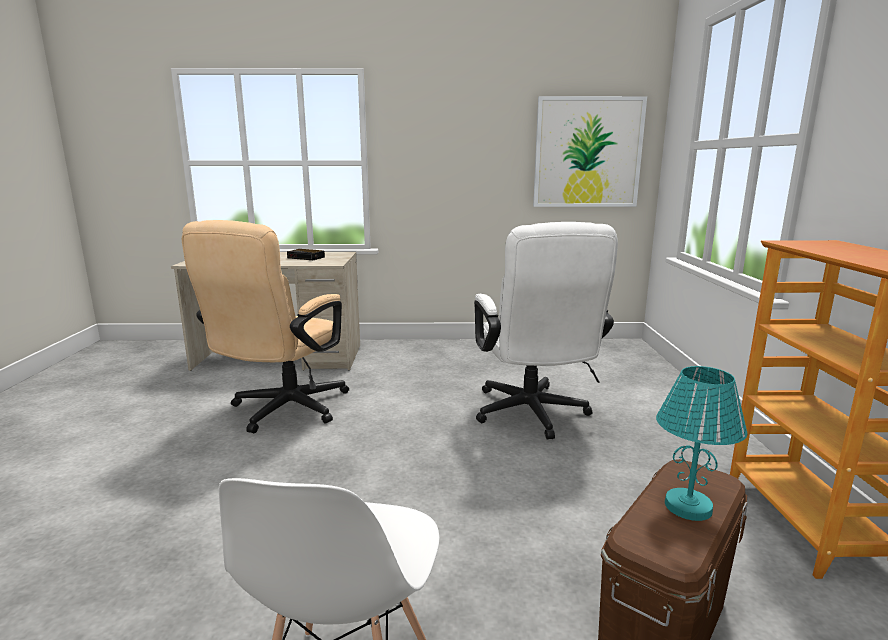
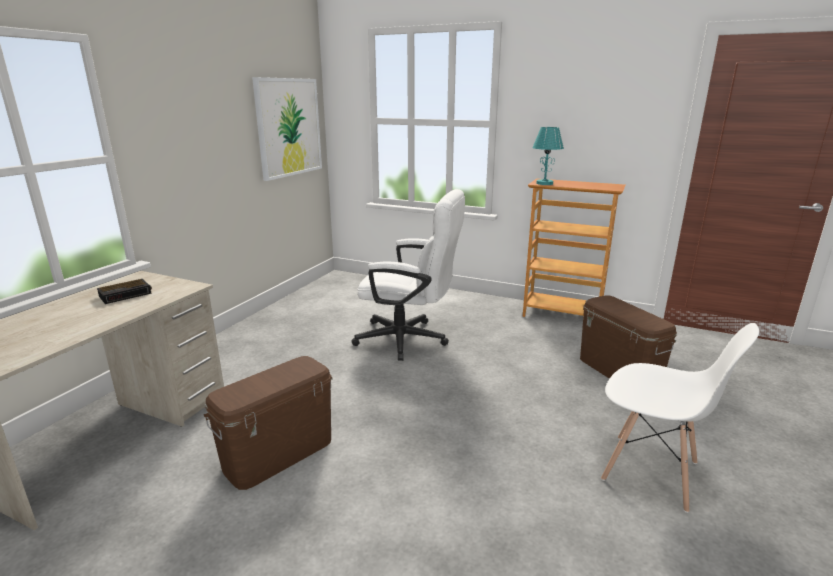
camera: 65 degrees left, 5 degrees up
(283, 411) = (278, 454): beige office chair -> brown storage box
(688, 506) = (628, 310): turquoise table lamp -> turquoise table lamp (544, 183)

